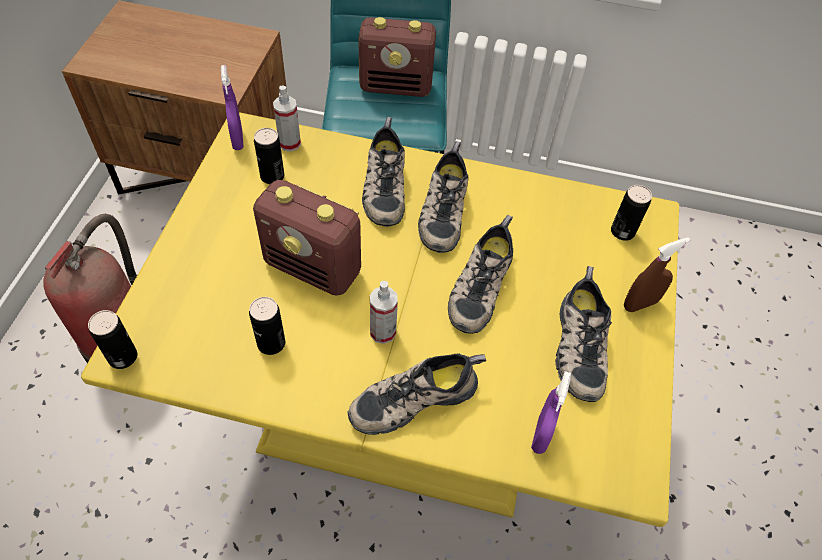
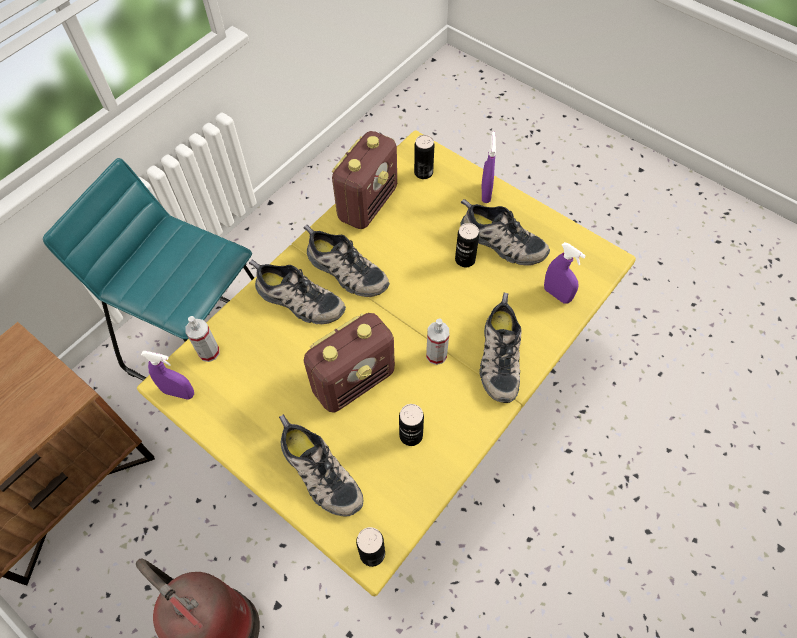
camera: 60 degrees left, 5 degrees up
(272, 176) = (239, 378): can -> can (465, 259)
(396, 87) = (163, 255): radio -> radio (367, 203)
(479, 285) = (425, 277): shoe -> shoe (318, 473)
(640, 304) = (485, 193): brown spray bottle -> purple spray bottle

